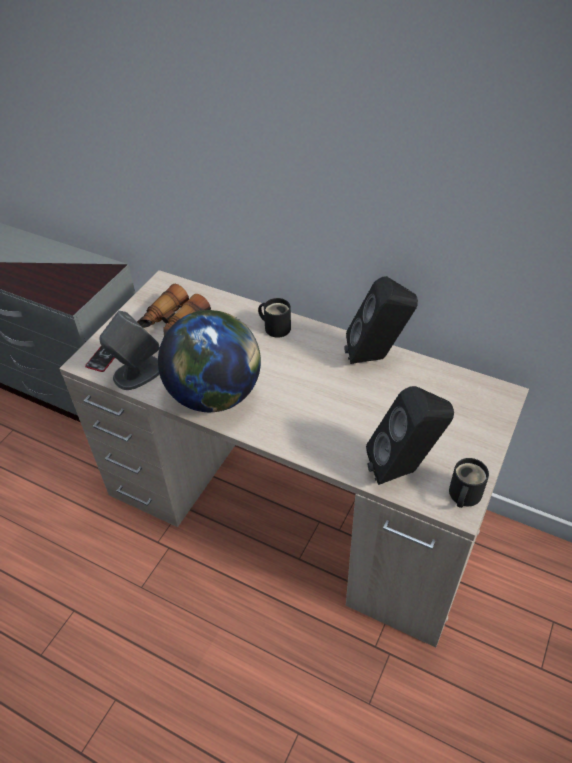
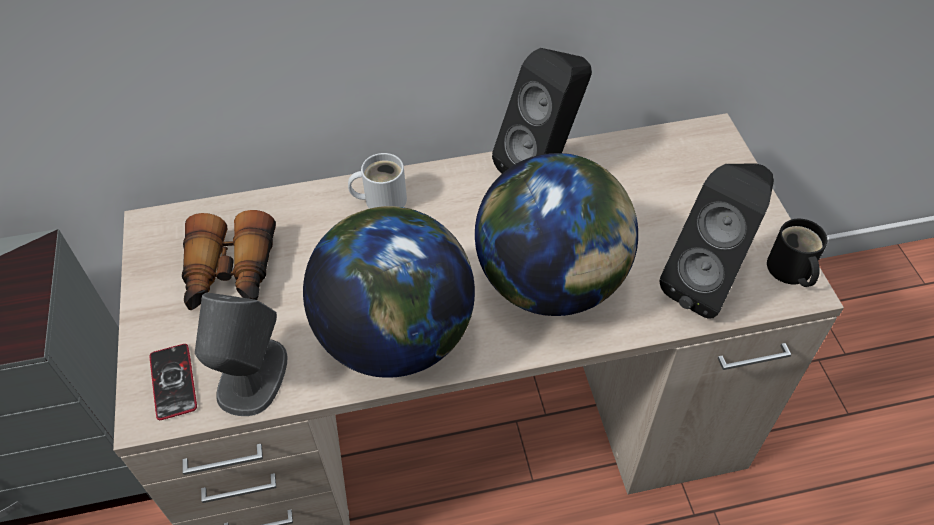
camera: 40 degrees left, 5 degrees up
(276, 327) = (381, 199): black mug -> white mug
(317, 417) = (551, 283): none -> globe

